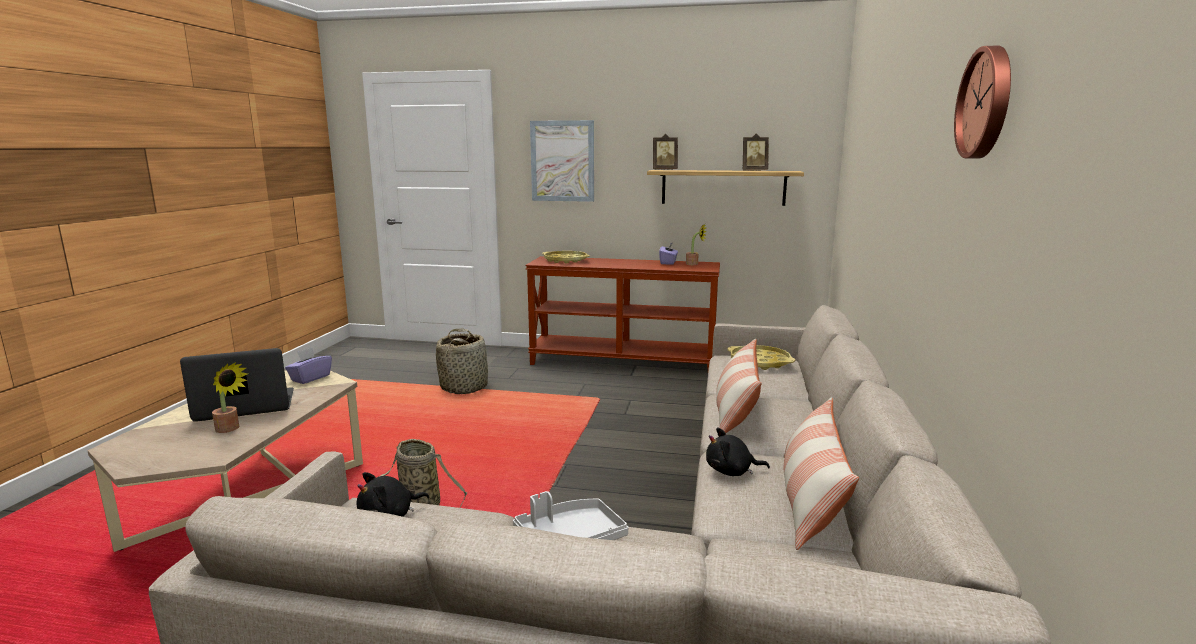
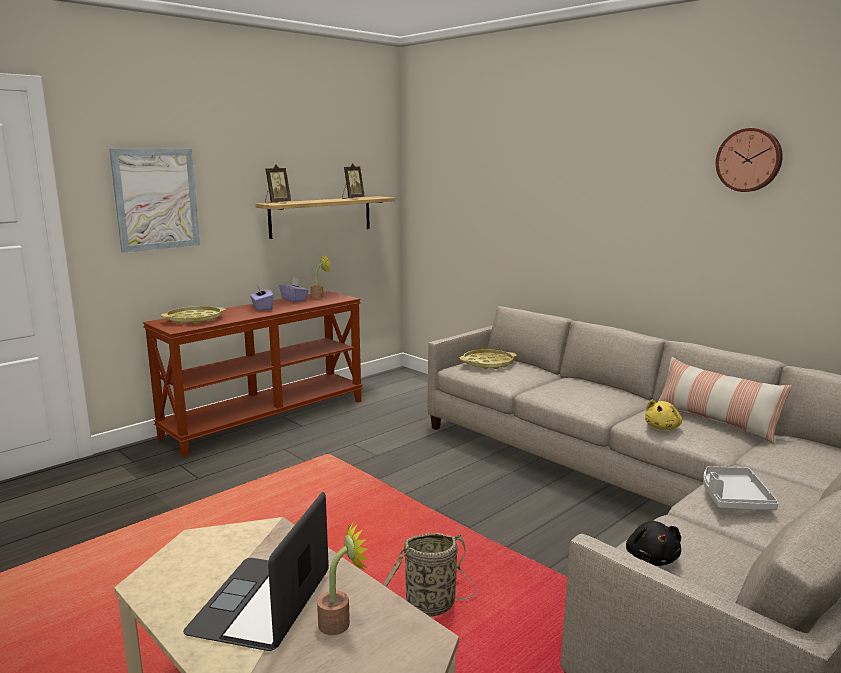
camera: 55 degrees left, 0 degrees up
(310, 378) = (221, 543): purple tissue box -> purple tissue box (262, 308)
(464, 387) = (174, 508): basket -> none
(731, 471) = (662, 427): black plush toy -> yellow plush toy
(735, 411) = (564, 397): pillow -> none

